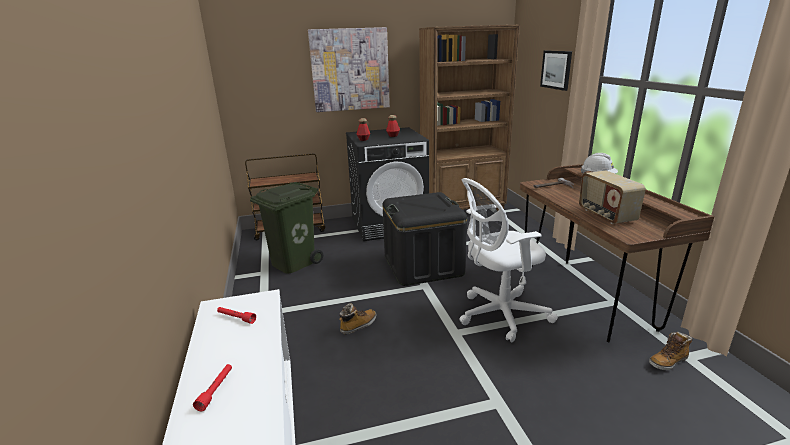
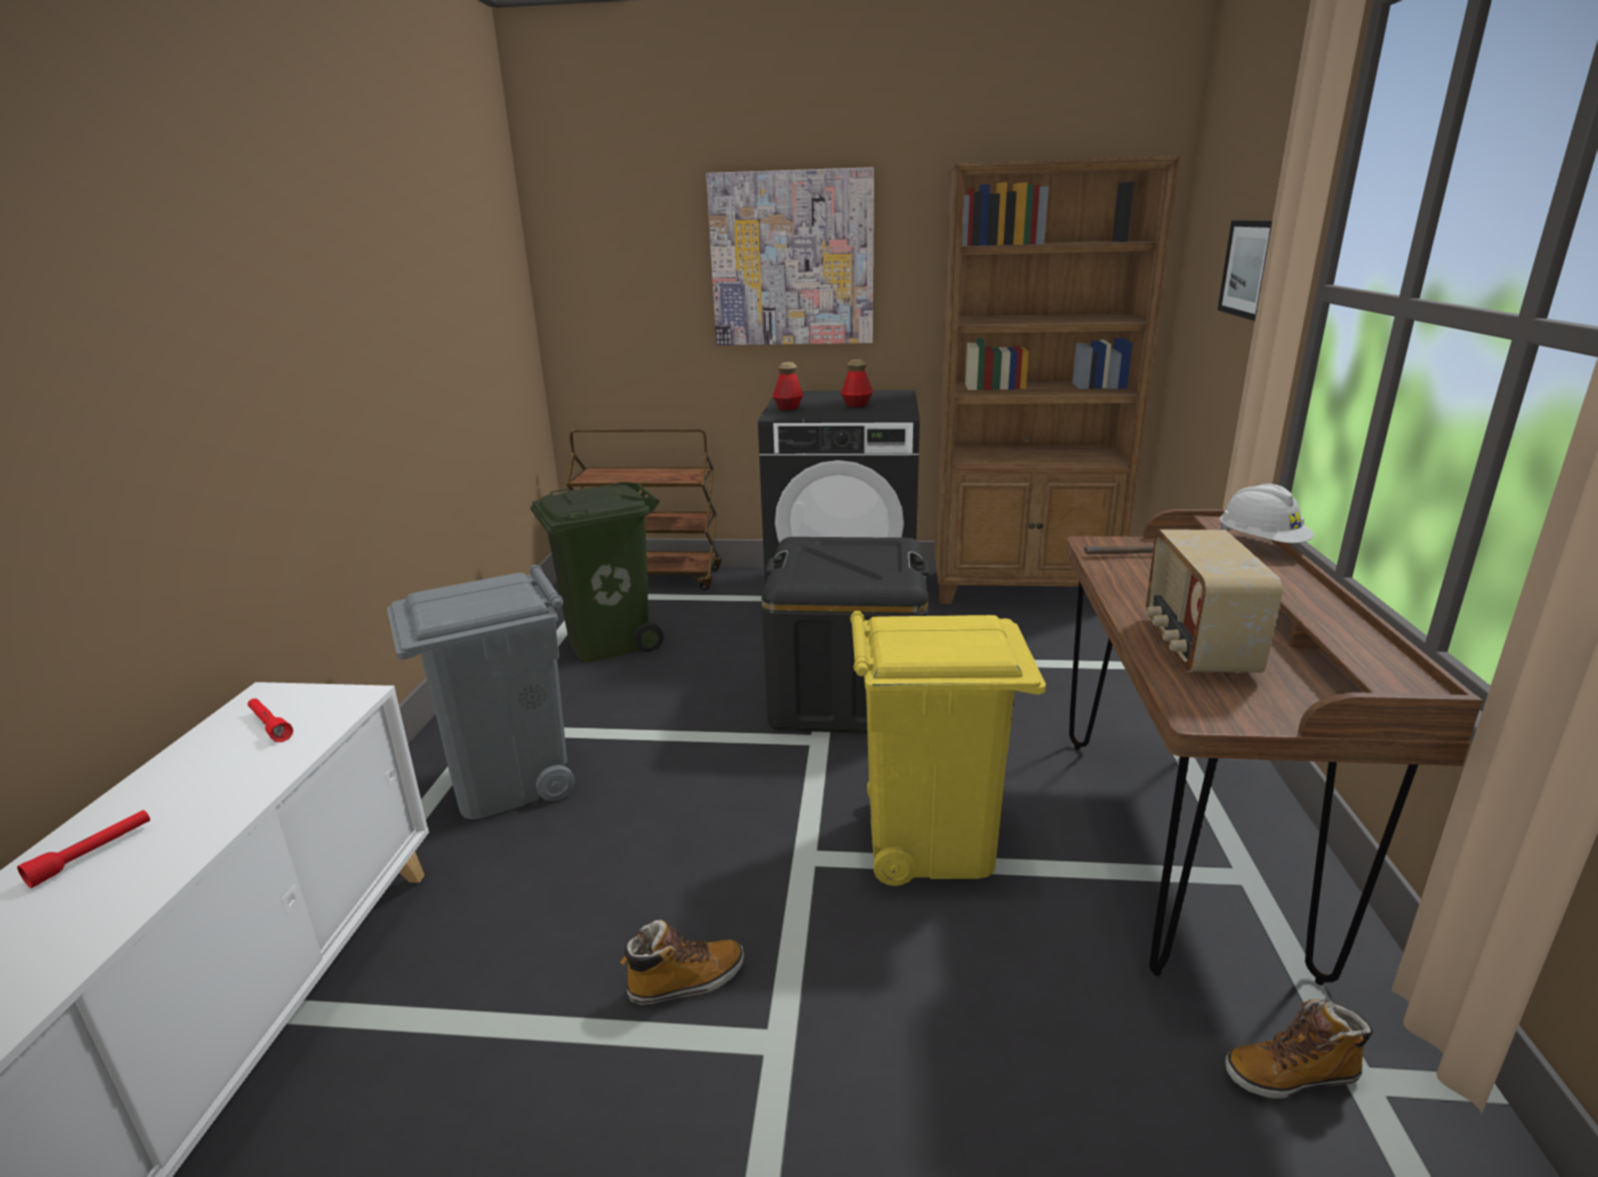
camera: 20 degrees right, 0 degrees up
(296, 333) = (508, 781): none -> grey trash can
(358, 325) = (628, 793): boot -> boot (686, 981)
(499, 315) = (931, 840): white office chair -> yellow trash can

